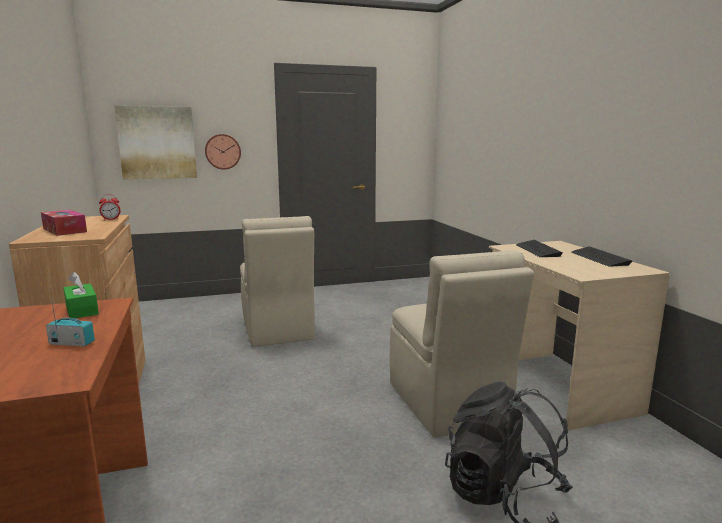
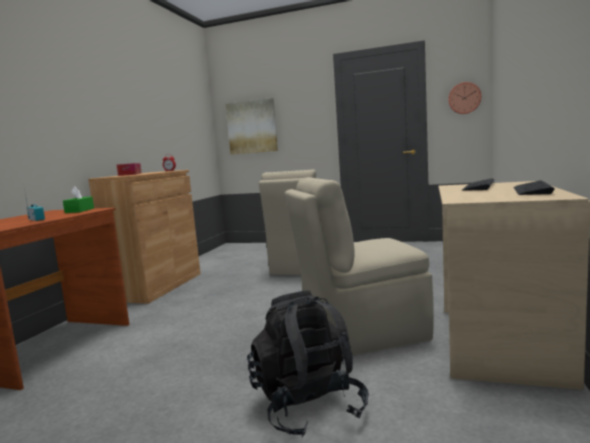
camera: 35 degrees right, 5 degrees down
(223, 151) = (295, 129): wall clock -> wall clock (464, 98)
(448, 404) = (361, 333): beige chair -> beige chair turned 60 degrees clockwise

